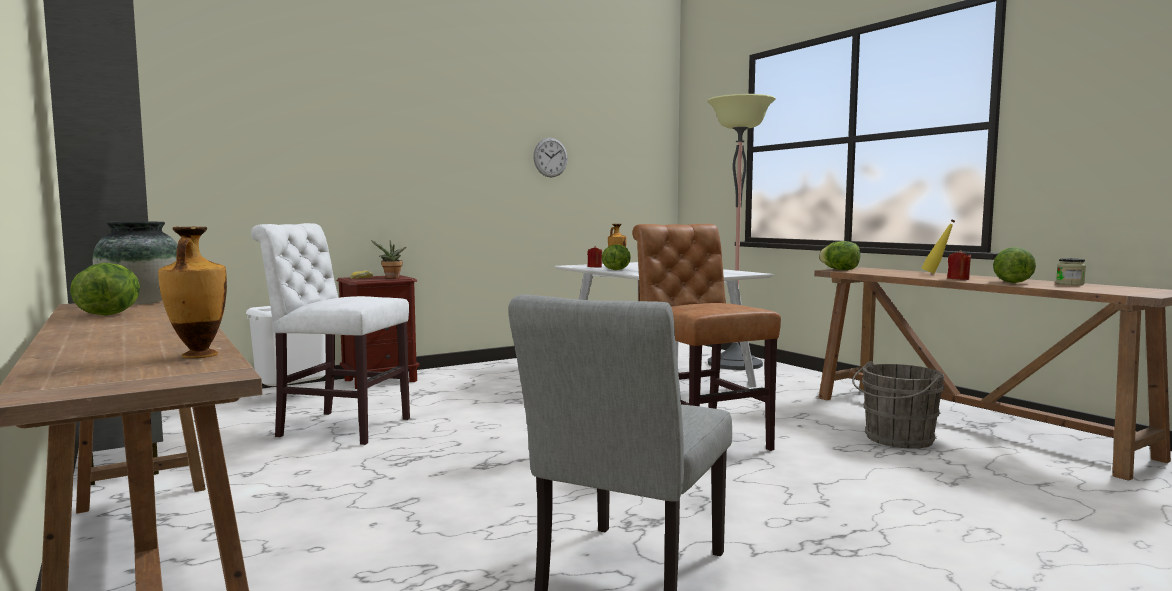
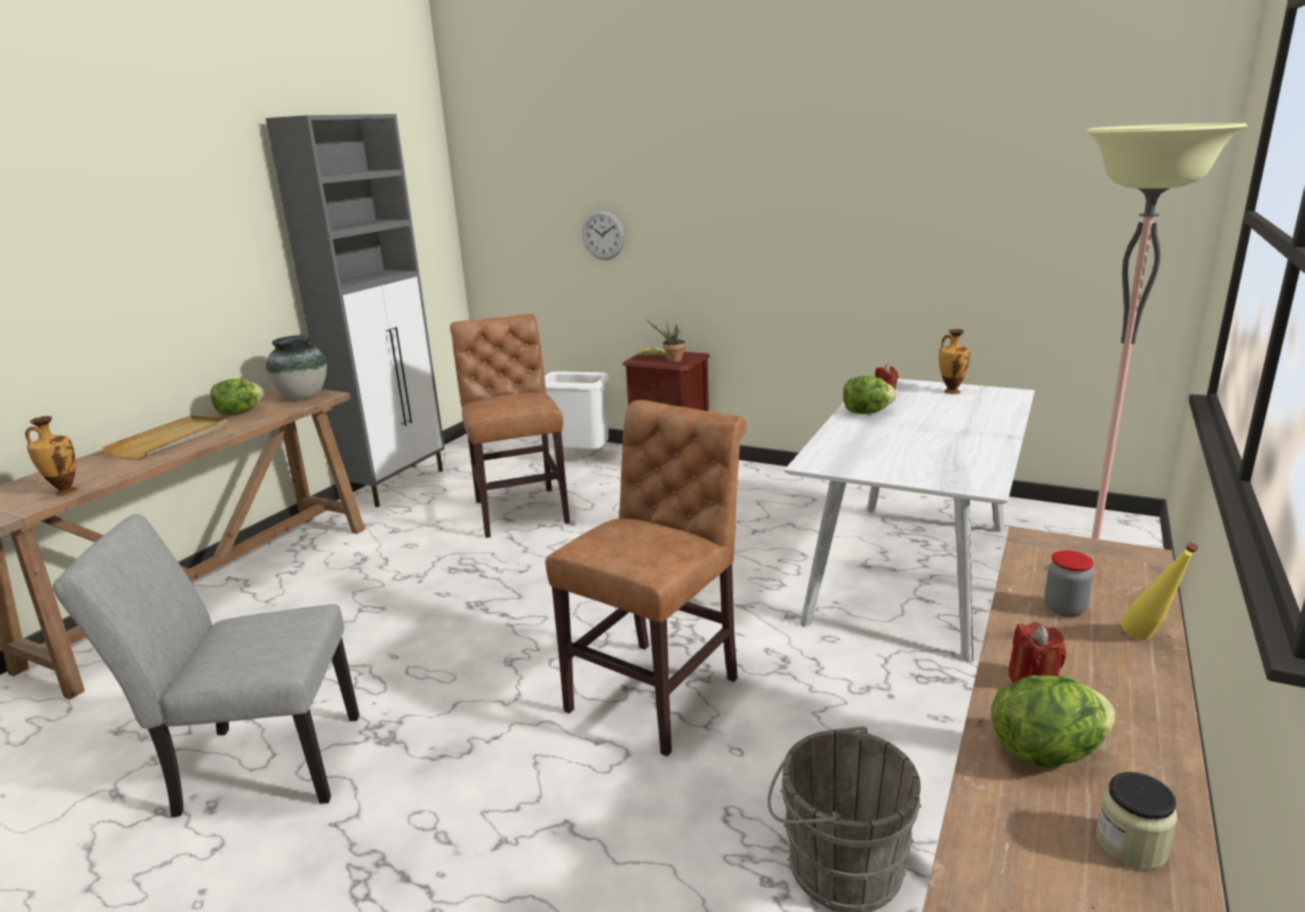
camera: 60 degrees right, 15 degrees up
(125, 329) = (171, 440): none -> beige tray
(338, 427) = (520, 509): white chair -> brown chair
(550, 157) = (926, 208): wall clock -> wall clock (603, 235)
(840, 270) = (1045, 544): lettuce -> none
(902, 274) = (1064, 609): none -> jar

